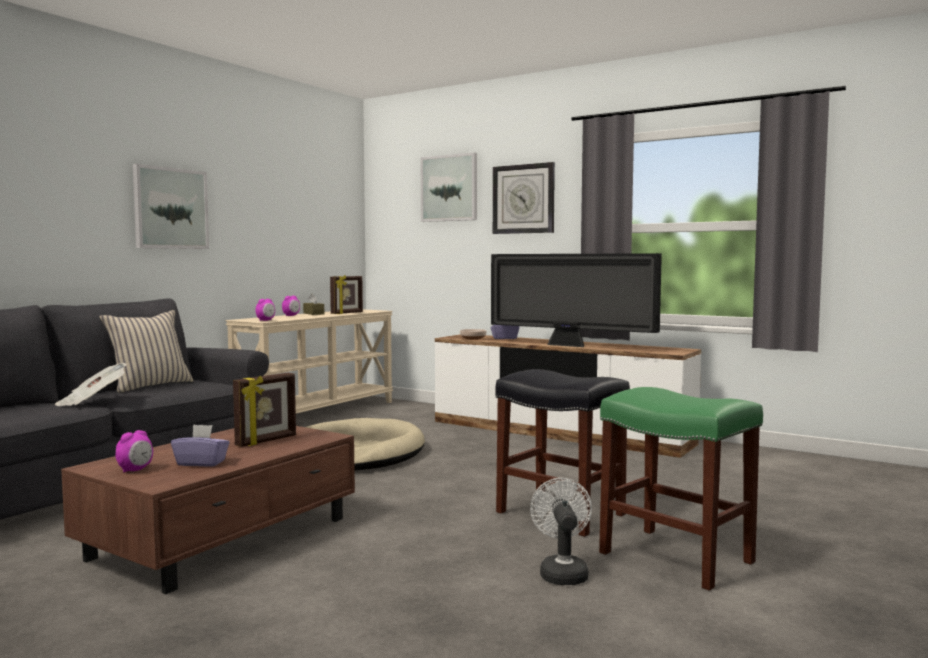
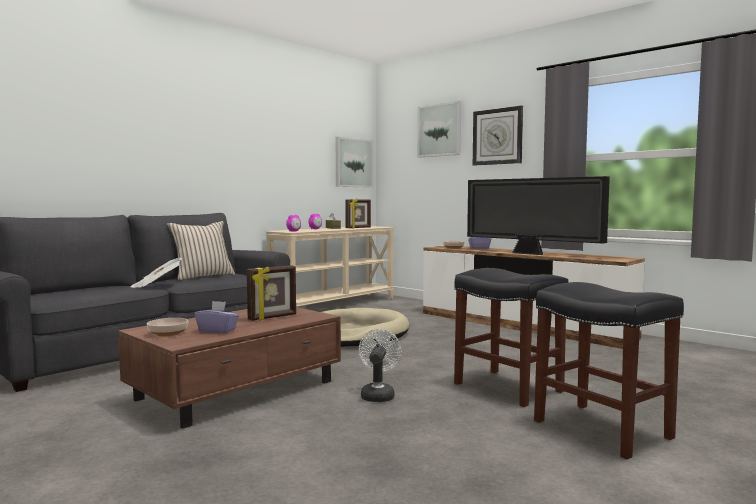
camera: 10 degrees right, 0 degrees up
(135, 470) = (168, 333): alarm clock -> bowl
(170, 208) = (225, 146): picture -> picture (353, 163)
(562, 572) = (498, 434): white fan -> white fan (378, 394)
(678, 557) = (603, 430): green stool -> black stool

